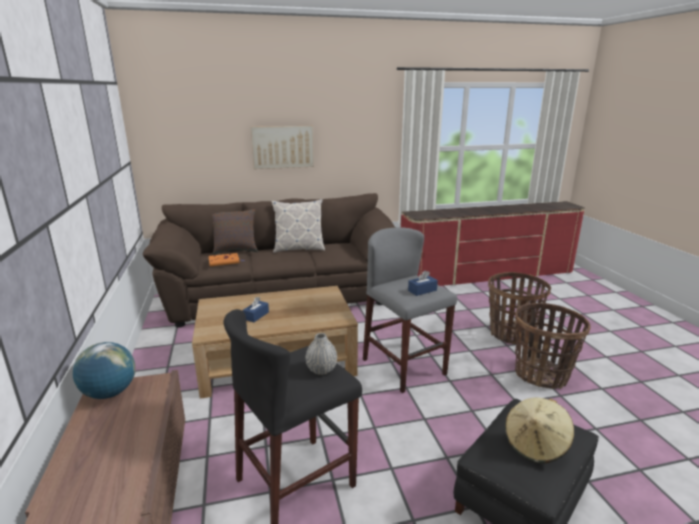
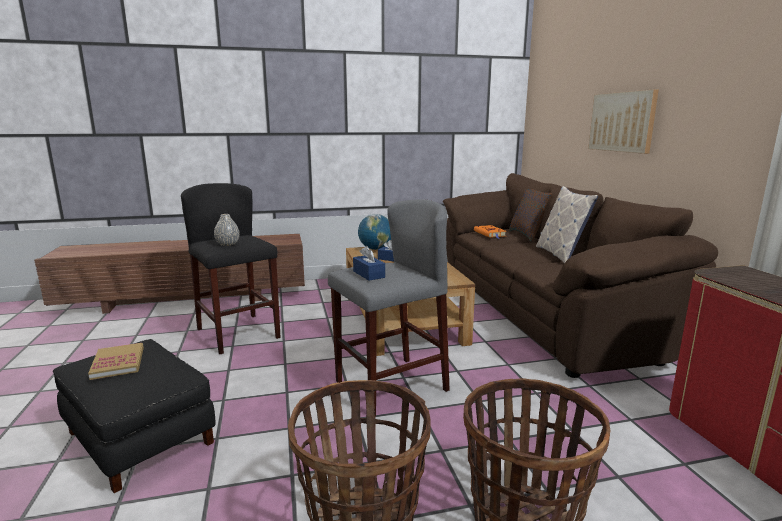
camera: 90 degrees right, 5 degrees down
(110, 393) = (285, 237): globe -> globe (375, 249)
(536, 444) = (118, 363): beige hat -> book

